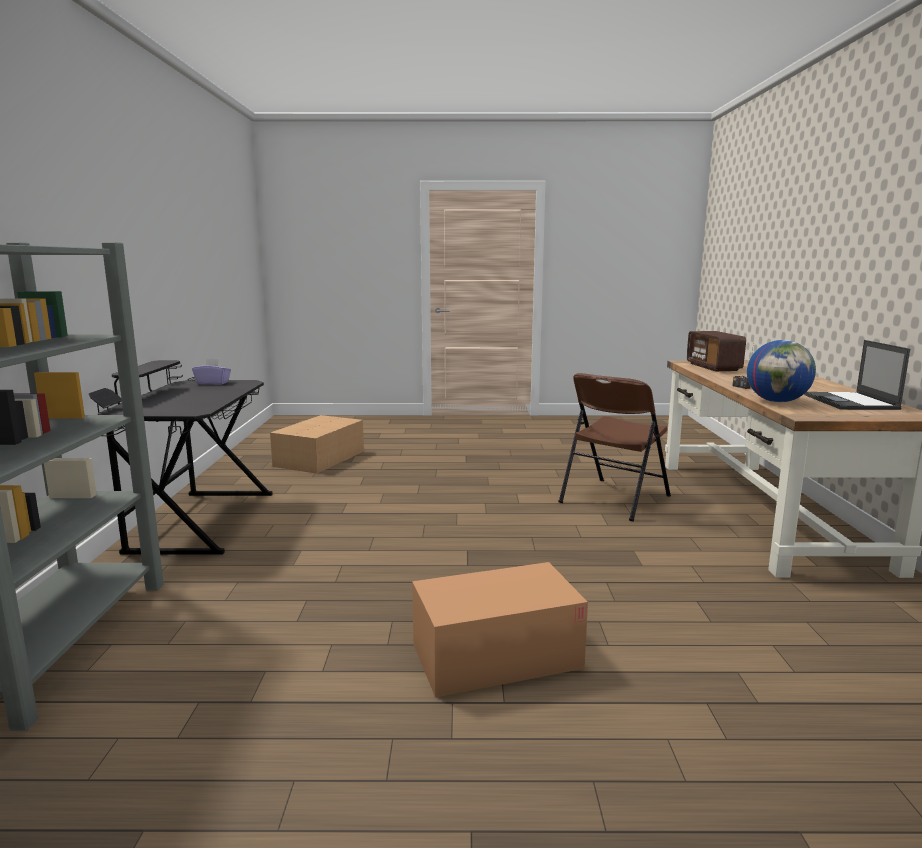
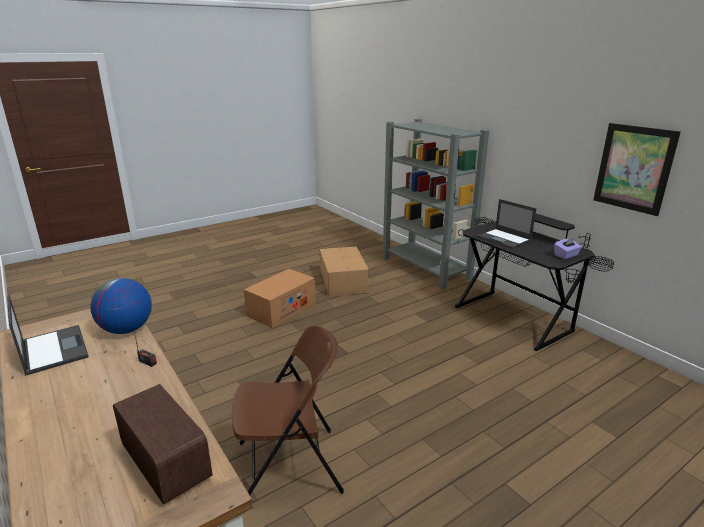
camera: 145 degrees right, 10 degrees up
(160, 268) = (634, 168): none -> picture
(198, 400) = (504, 239): none -> laptop
(318, 459) = (624, 412): cardboard box -> cardboard box (343, 281)
(614, 499) = (289, 466): brown chair -> brown chair turned 75 degrees clockwise

